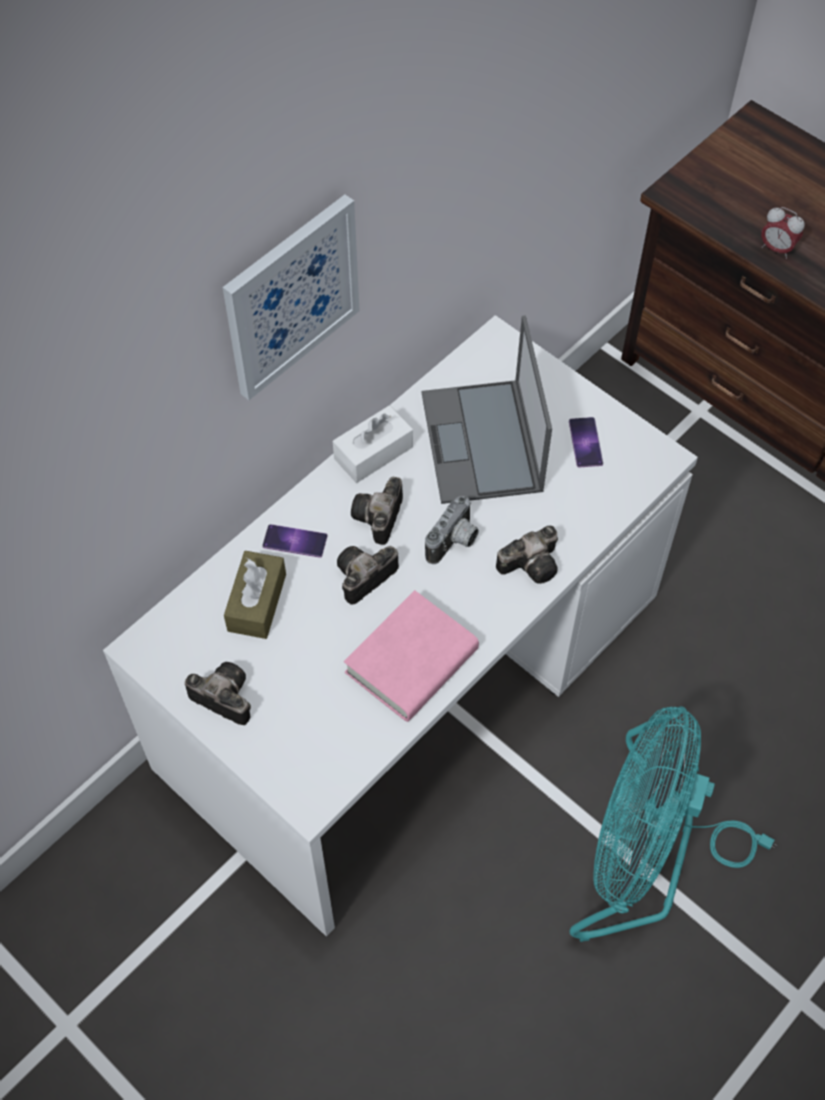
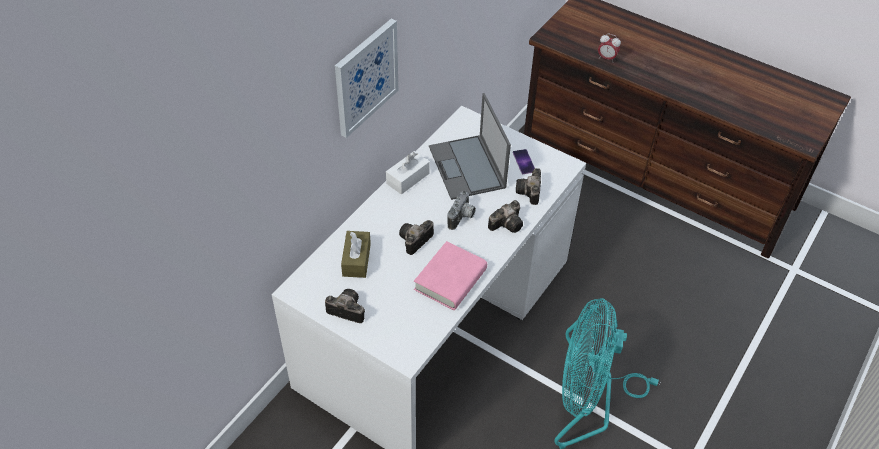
camera: 10 degrees left, 10 degrees down
(295, 541) = (372, 227): phone -> none
(378, 519) = (417, 211): camera -> camera (529, 193)

